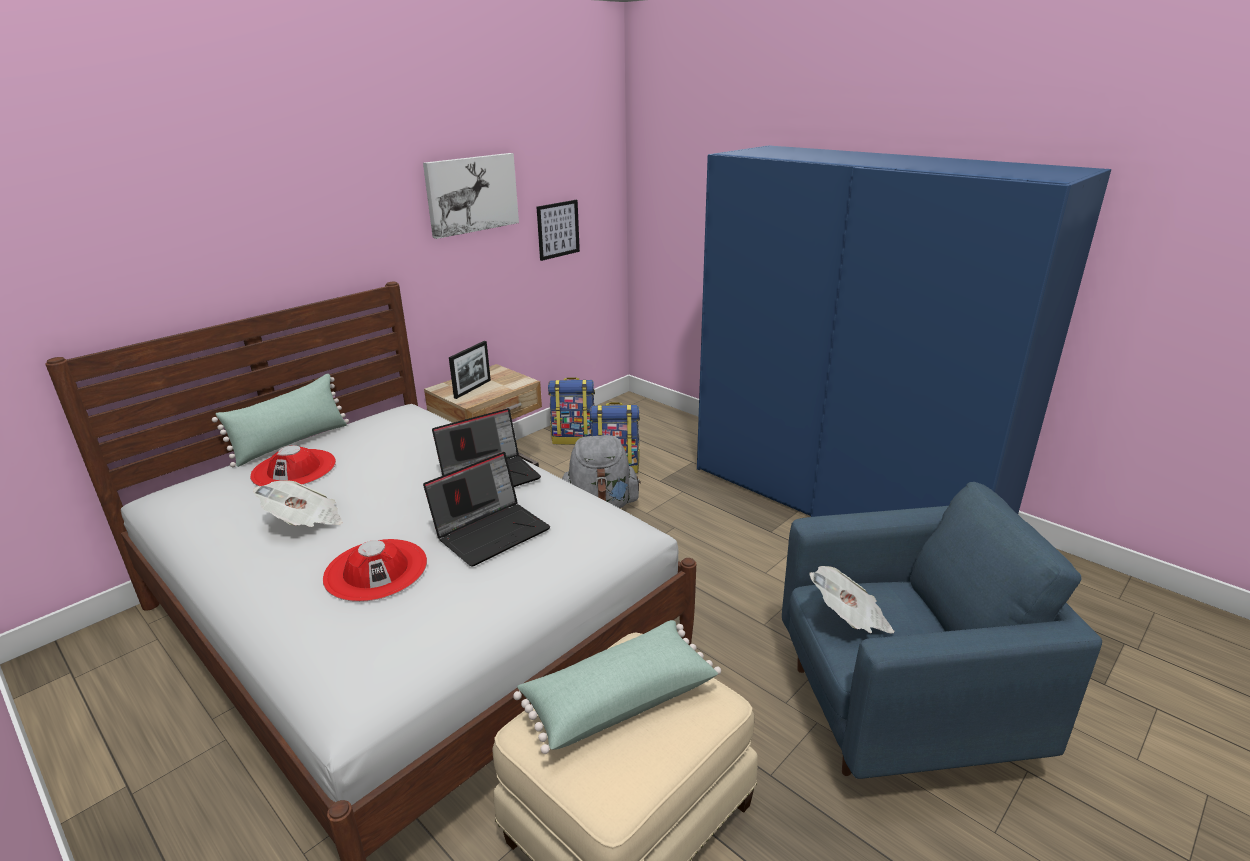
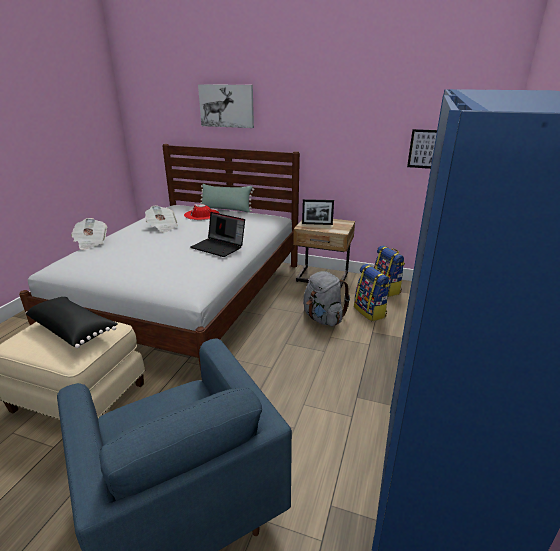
camera: 65 degrees right, 0 degrees up
(376, 570) = (131, 246): red hat -> none
(471, 194) = (361, 112): picture -> picture (226, 106)
(492, 531) = (169, 259): laptop -> none
(618, 698) = (73, 330): green pillow -> black pillow
(849, 618) = (162, 404): newspaper -> newspaper (91, 242)

